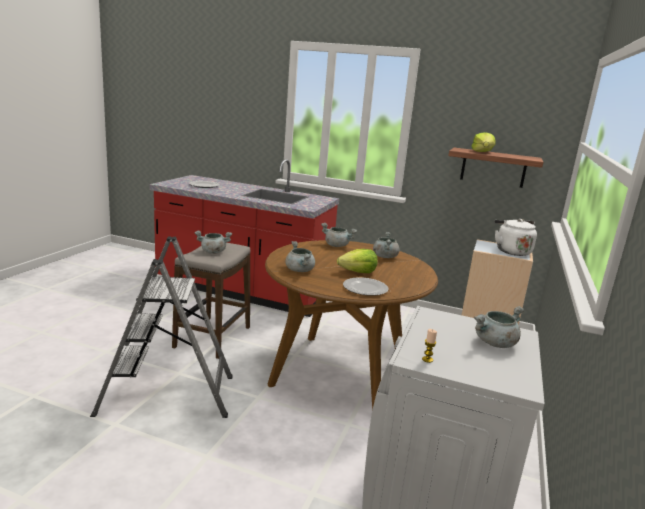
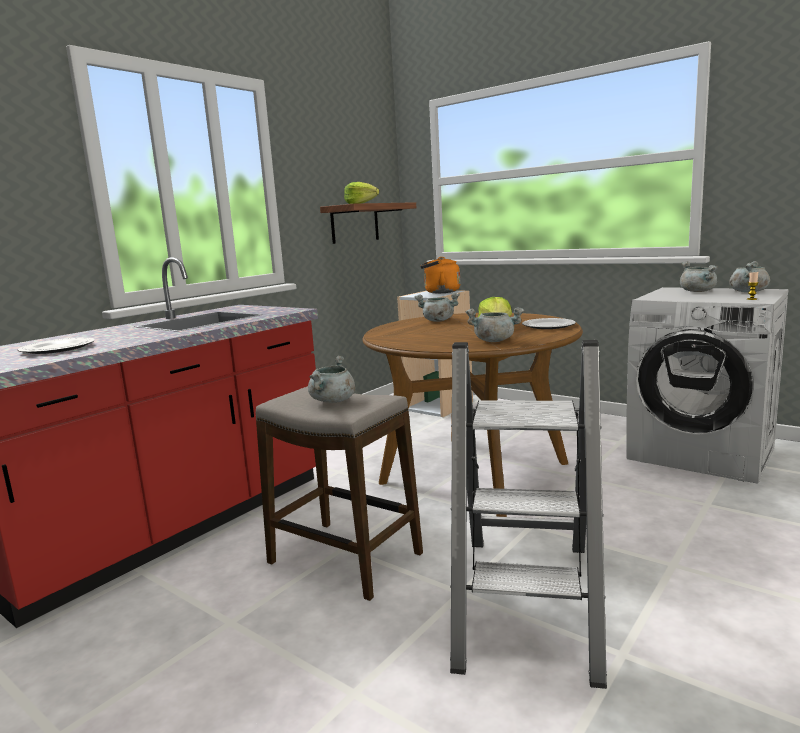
camera: 70 degrees left, 5 degrees down
(337, 246) = (393, 331): grey cooking pot -> grey cooking pot (748, 291)
(511, 251) = (439, 292): white kettle -> orange kettle

